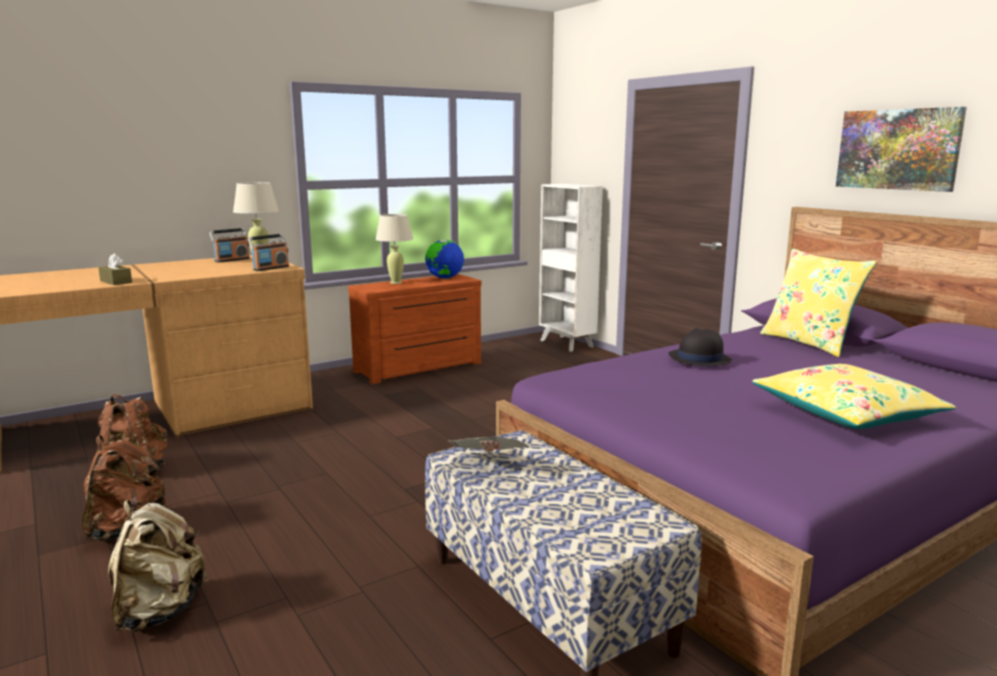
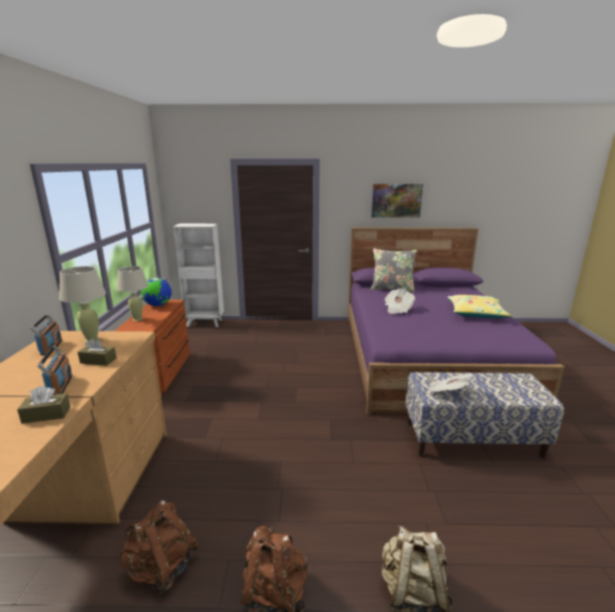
camera: 55 degrees left, 5 degrees up
(219, 271) = (98, 361): none -> brown tissue box
(271, 268) = (128, 341): radio -> radio (60, 386)
(699, 358) = (398, 309): black hat -> newspaper
(809, 343) = (392, 288): yellow pillow -> grey pillow

